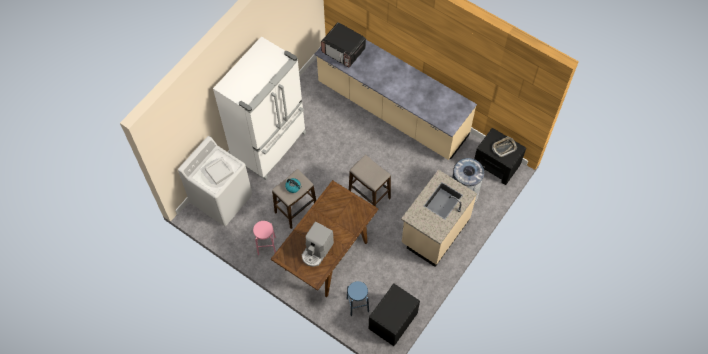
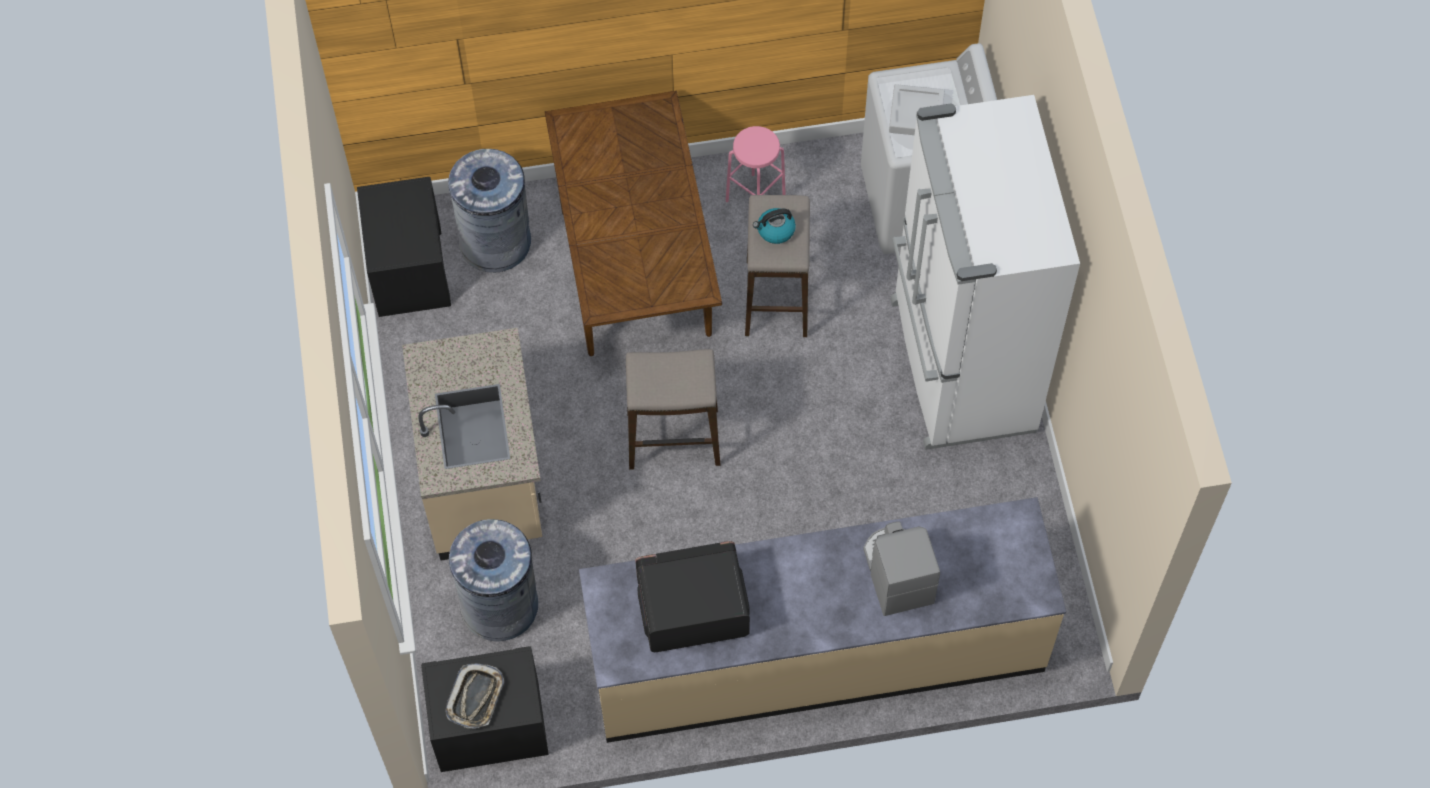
camera: 135 degrees right, 0 degrees up
(317, 251) = (612, 165): coffee machine -> coffee machine (896, 573)
(343, 51) = (987, 556): microwave -> microwave (691, 608)
(357, 305) = (495, 242): blue stool -> grey trash can

